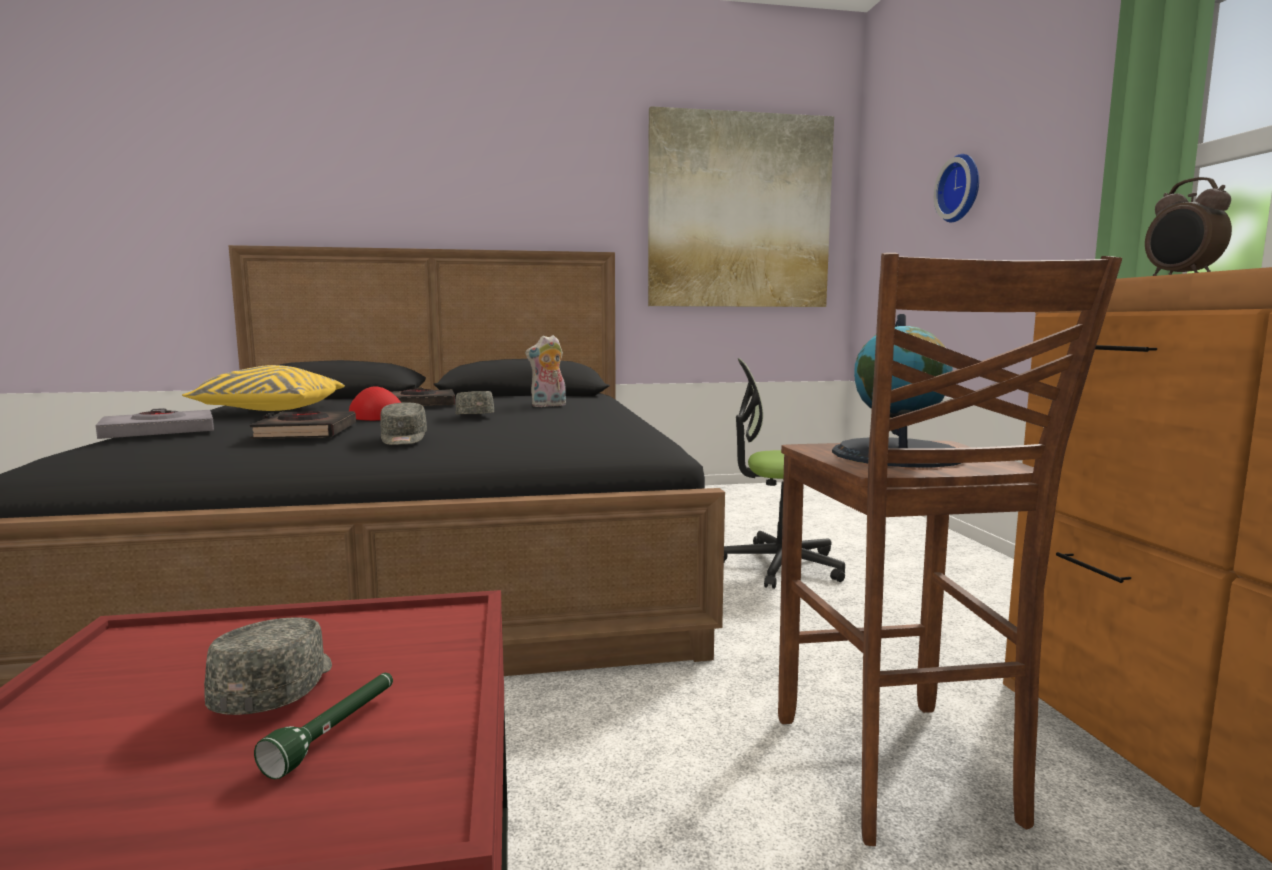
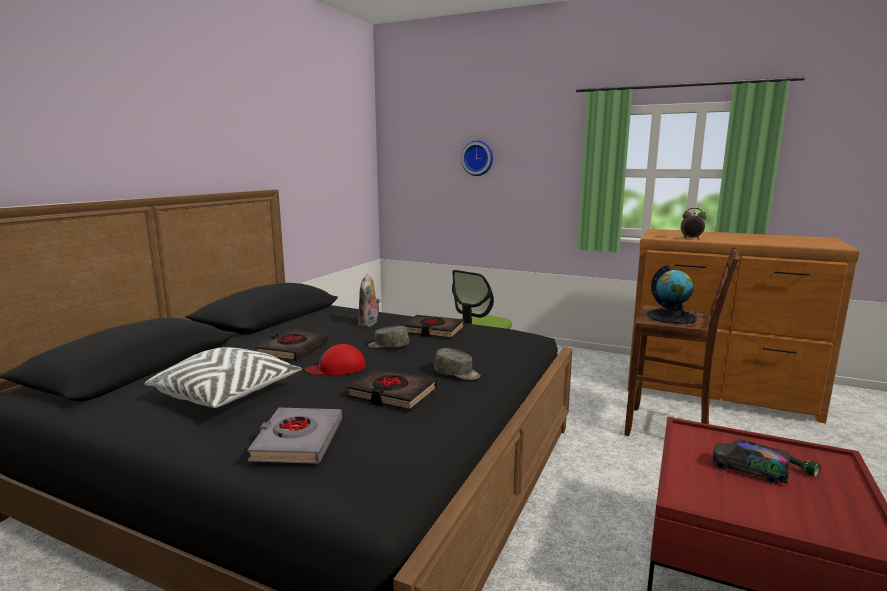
camera: 55 degrees left, 5 degrees up
(271, 411) = (228, 394): yellow pillow -> white pillow
(278, 688) = (748, 470): grey cap -> toy truck
(564, 418) = (433, 330): none -> black book
(739, 212) = (330, 154): picture -> none

